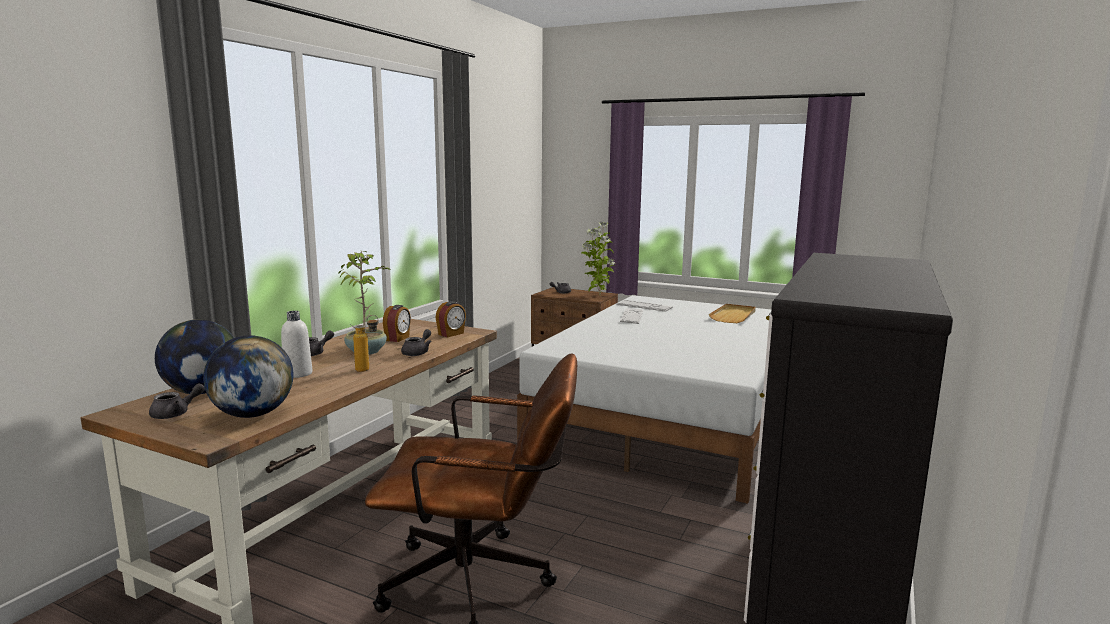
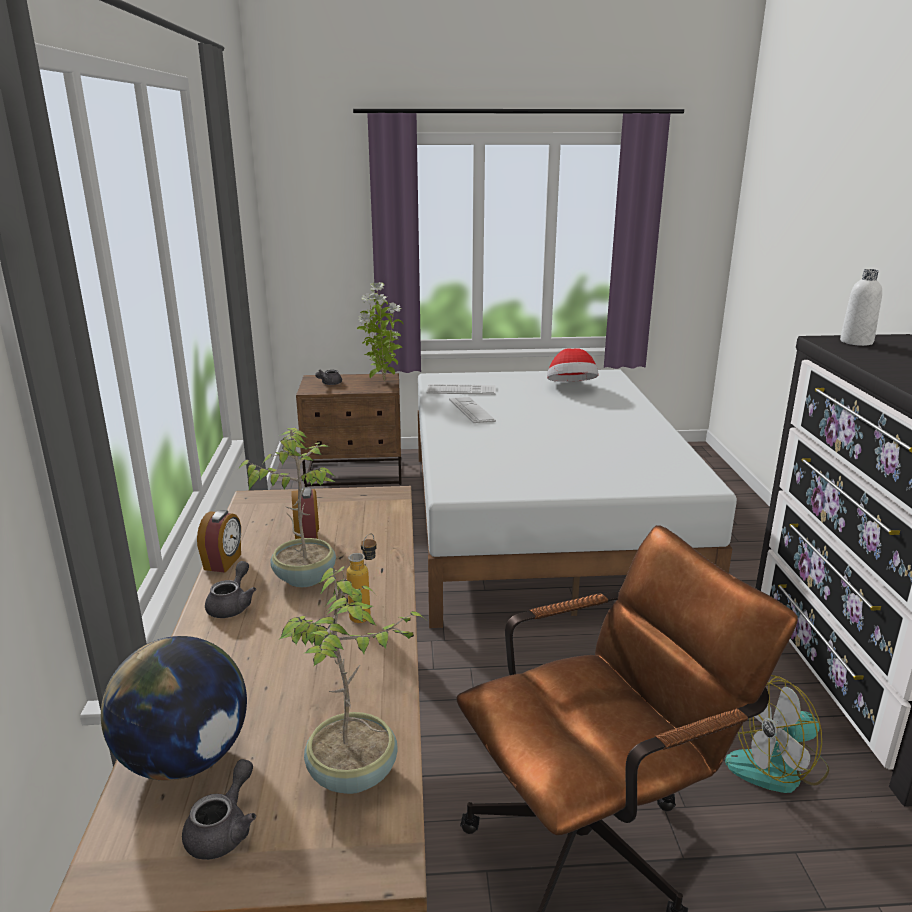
camera: 30 degrees left, 10 degrees up
(253, 414) = (354, 775): globe -> potted plant
(298, 374) = (278, 659): white bottle -> white bottle (856, 342)
(417, 353) = (380, 558): grey teapot -> none
(451, 334) = (366, 508): alarm clock -> alarm clock (223, 562)
(666, 597) = (778, 767): none -> fan
(733, 316) = (571, 387): beige tray -> hat

